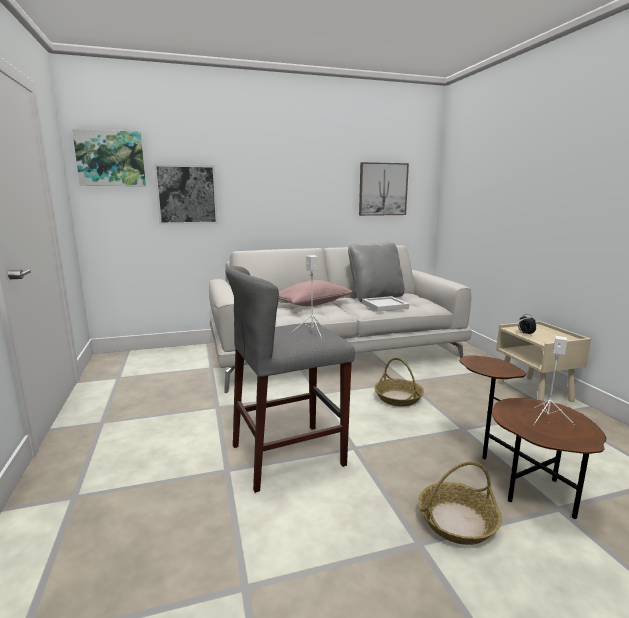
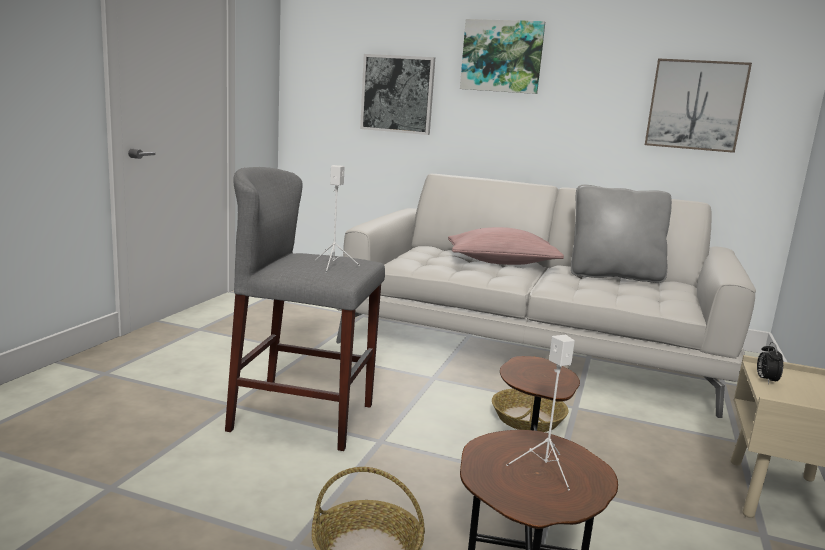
camera: 35 degrees right, 0 degrees up
(110, 158) = (322, 46): picture -> picture (502, 56)
(385, 305) = (598, 286): white tray -> none

